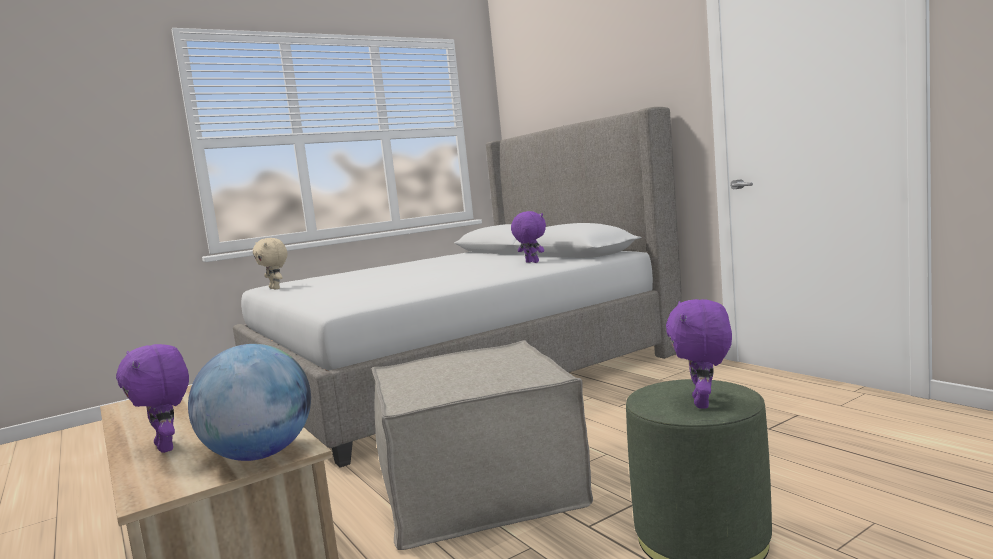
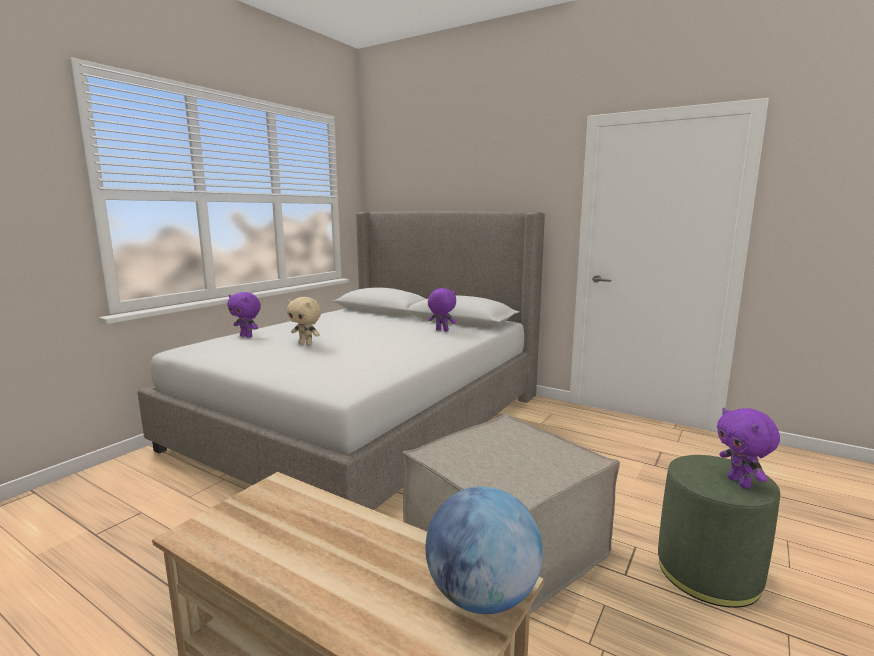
camera: 25 degrees left, 5 degrees up
(167, 447) = (353, 599): purple plush toy -> purple plush toy (247, 336)
(276, 288) = (207, 355): beige plush toy -> beige plush toy (306, 344)

